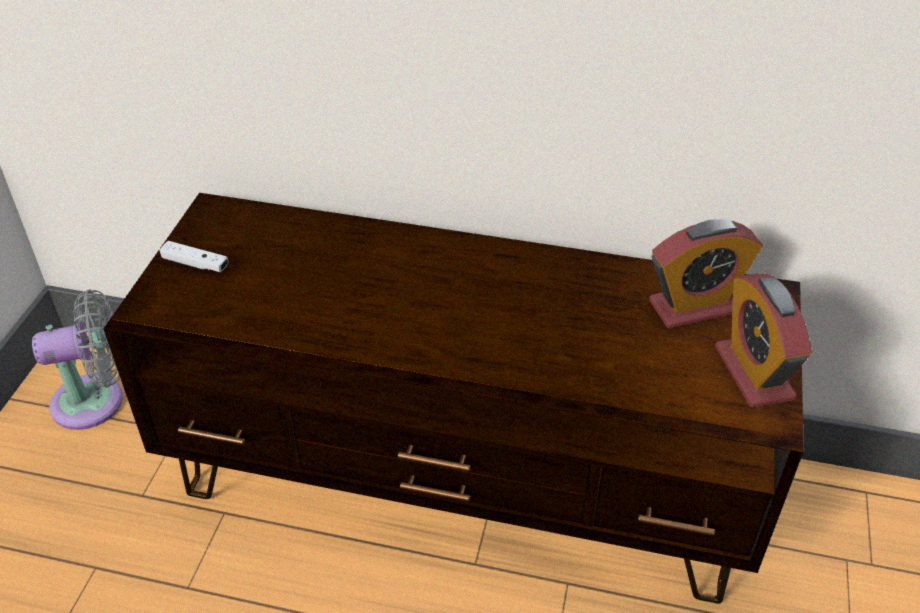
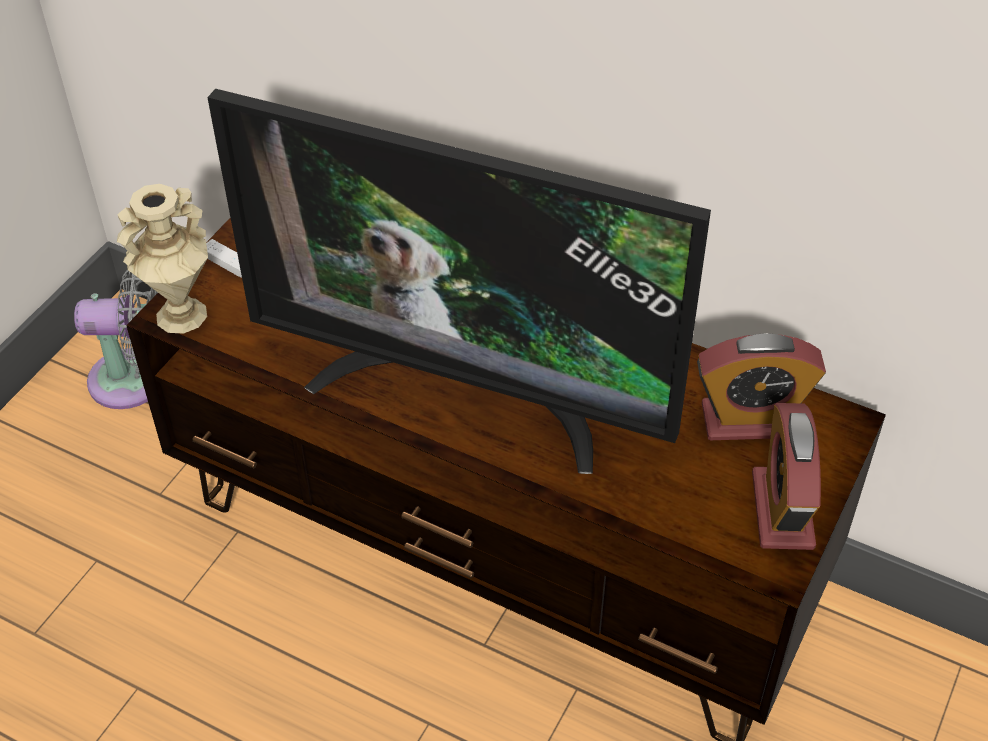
camera: 15 degrees right, 5 degrees up
(155, 311) = (181, 316): none -> beige vase
(441, 327) = (465, 391): none -> television

